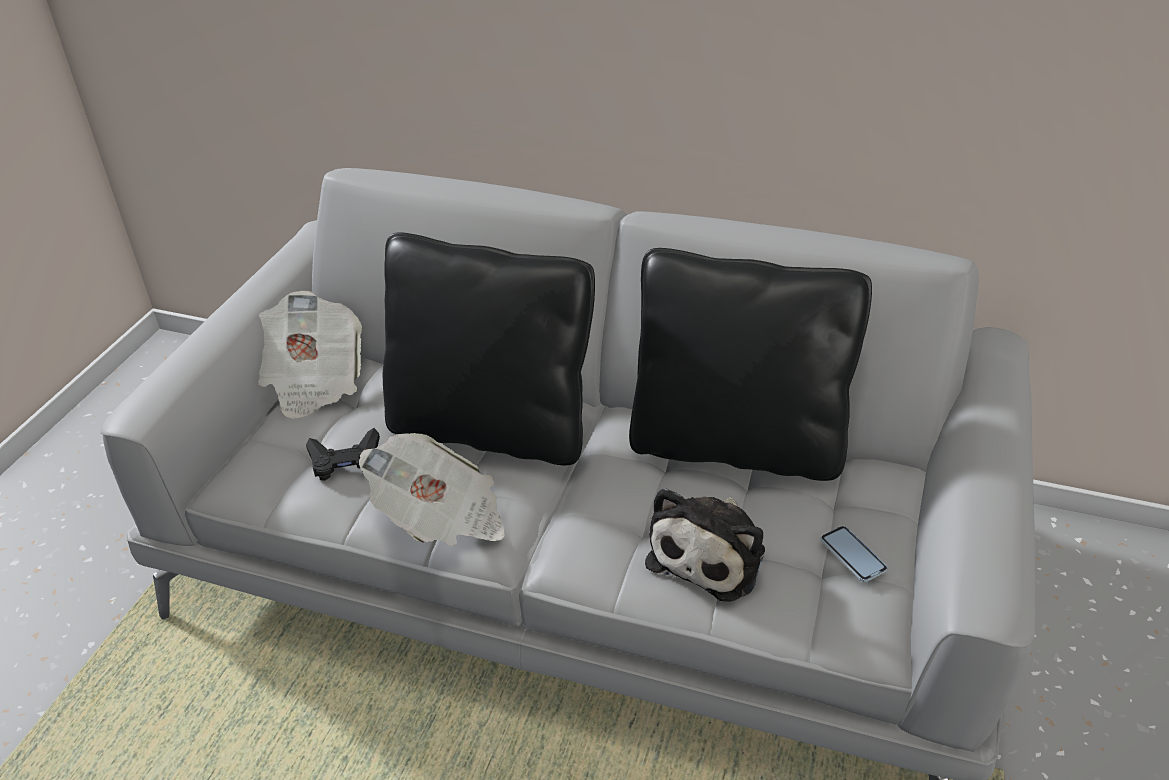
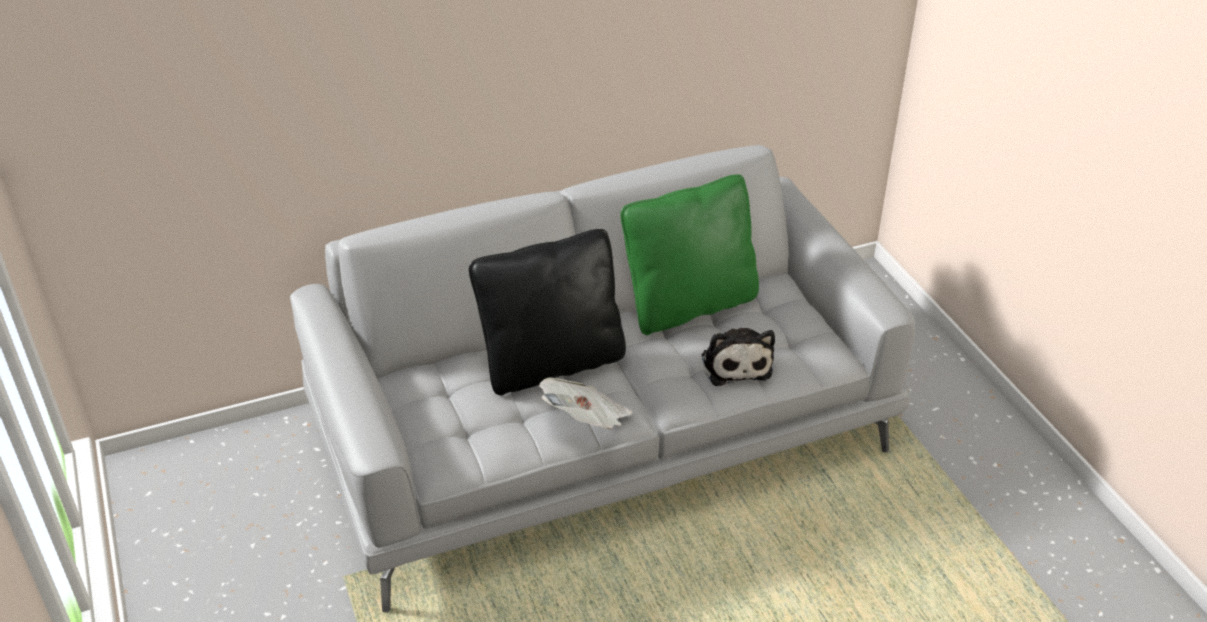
camera: 40 degrees left, 0 degrees up
(311, 379) = (409, 393): newspaper -> none
(345, 460) = (494, 423): black game controller -> none
(735, 444) = (689, 305): black pillow -> green pillow
(852, 555) = (798, 328): phone -> none

